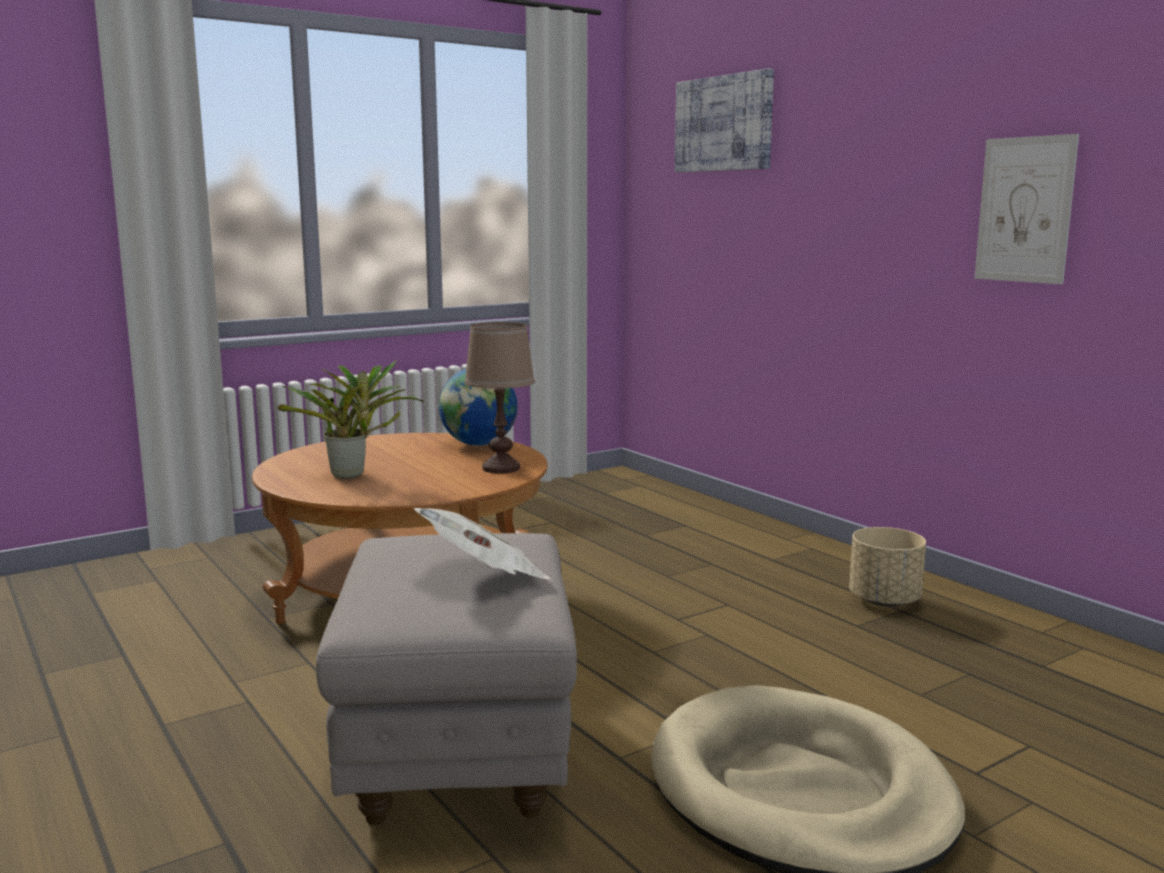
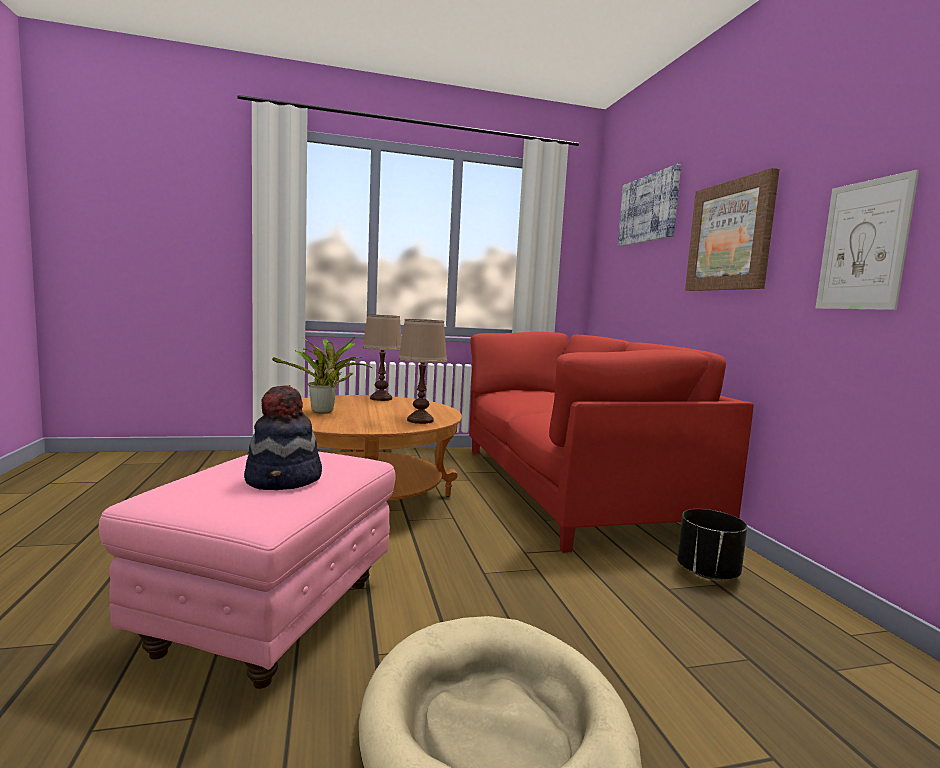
camera: 20 degrees right, 5 degrees down
(390, 440) = (381, 399): none -> brown table lamp
(456, 752) = (270, 616): grey ottoman -> pink ottoman
(479, 444) = (429, 407): globe -> none
(485, 576) = (284, 480): newspaper -> hat
(666, 528) = (572, 488): none -> red sofa
(857, 179) = (730, 236): none -> picture
(885, 601) = (708, 573): beige planter -> black planter

